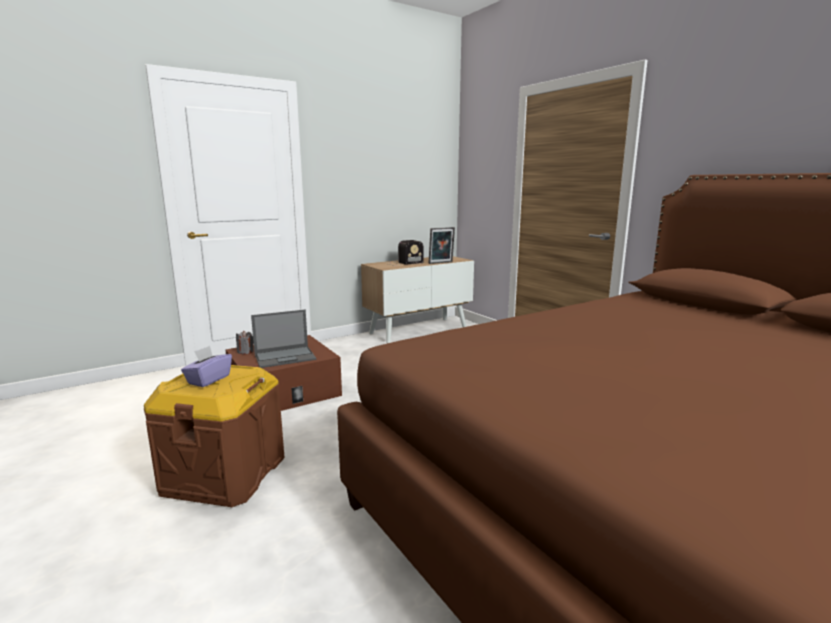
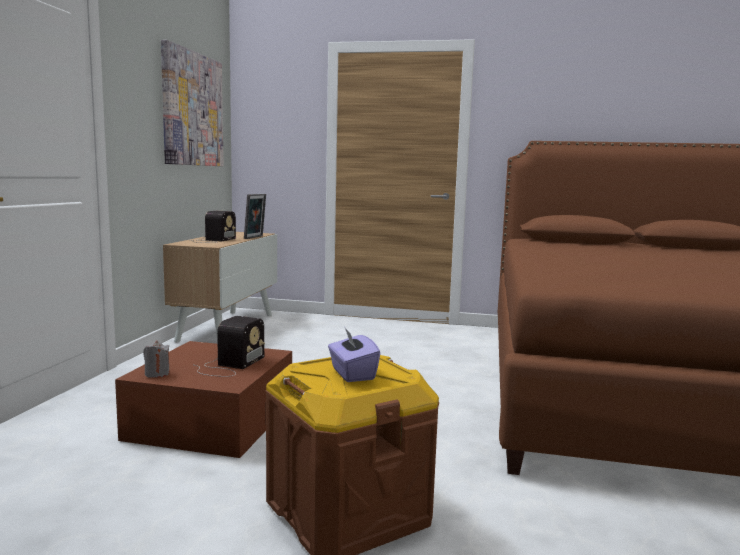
camera: 45 degrees left, 5 degrees down
(285, 357) = (230, 365): laptop -> radio
(403, 161) = (192, 109): none -> picture

